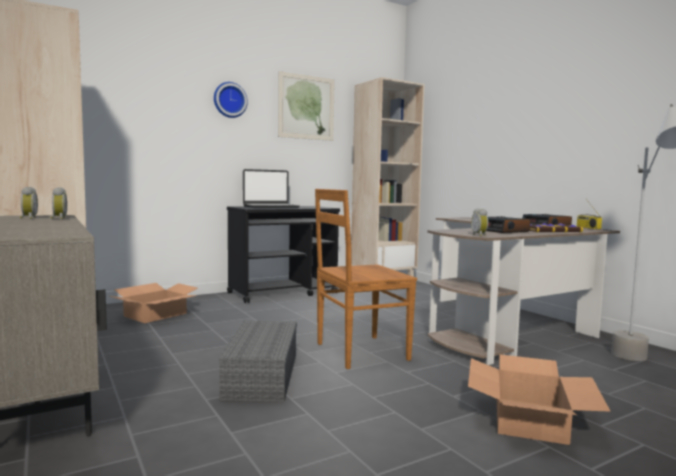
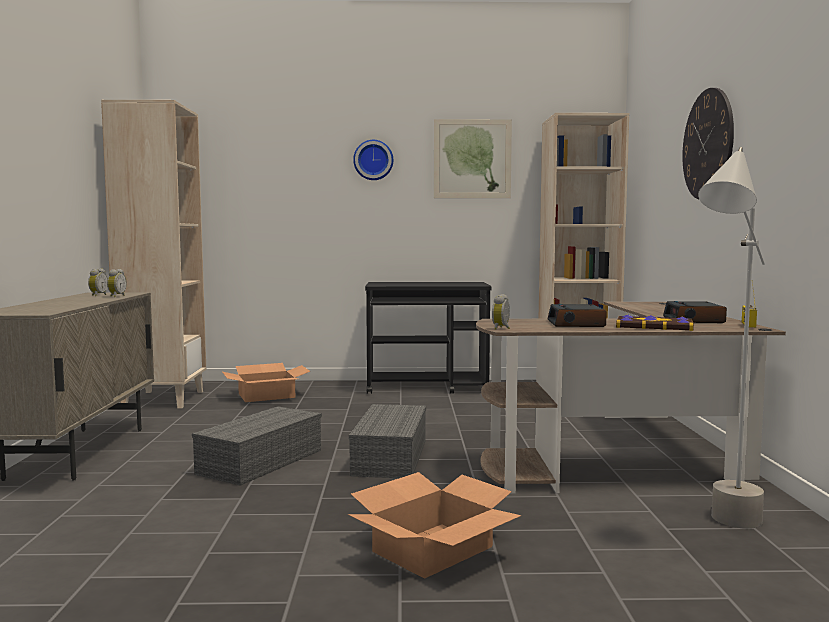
camera: 30 degrees right, 0 degrees up
(270, 207) = (410, 283): laptop -> none
(359, 352) = (389, 456): brown chair -> grey storage box
(516, 108) = (707, 144): none -> wall clock

